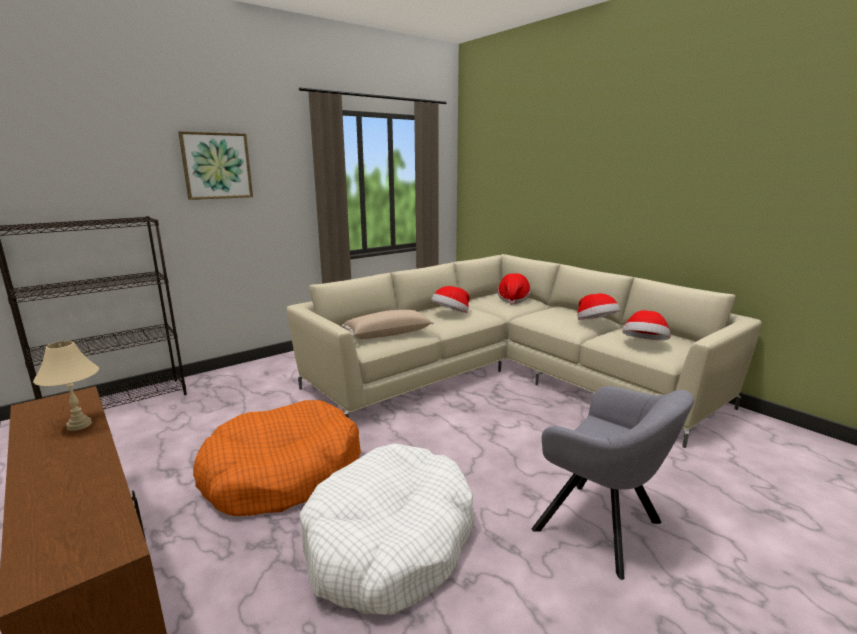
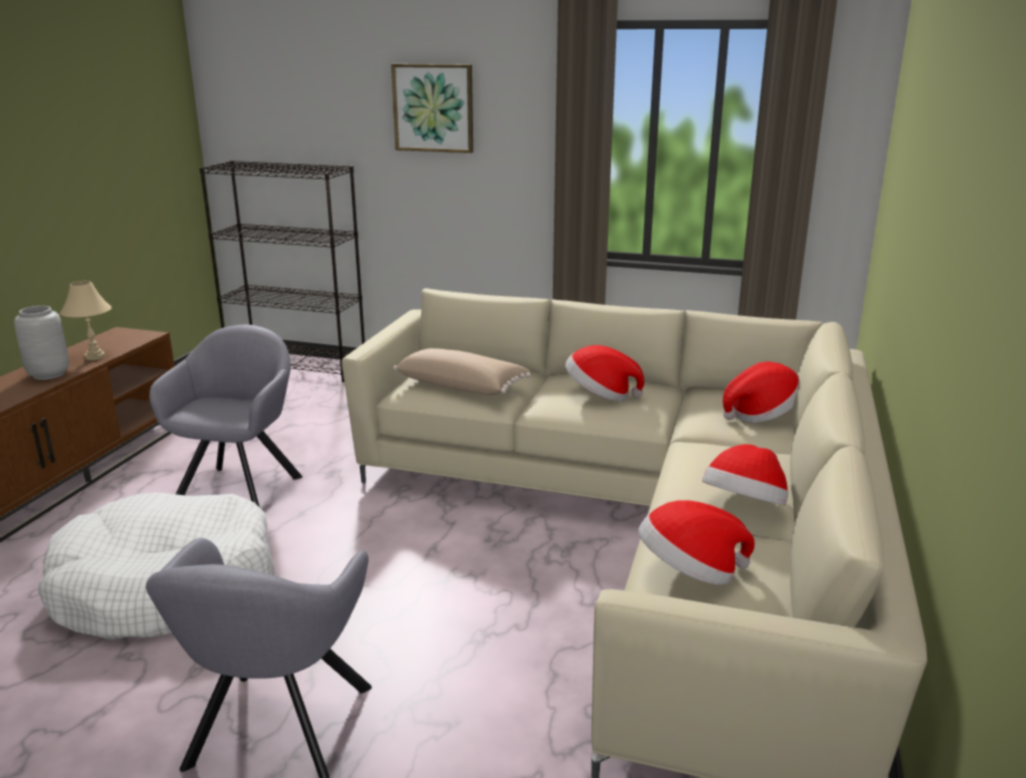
camera: 55 degrees right, 5 degrees up
(75, 454) = (49, 374): none -> grey vase
(282, 473) = (242, 488): orange dog bed -> grey armchair

